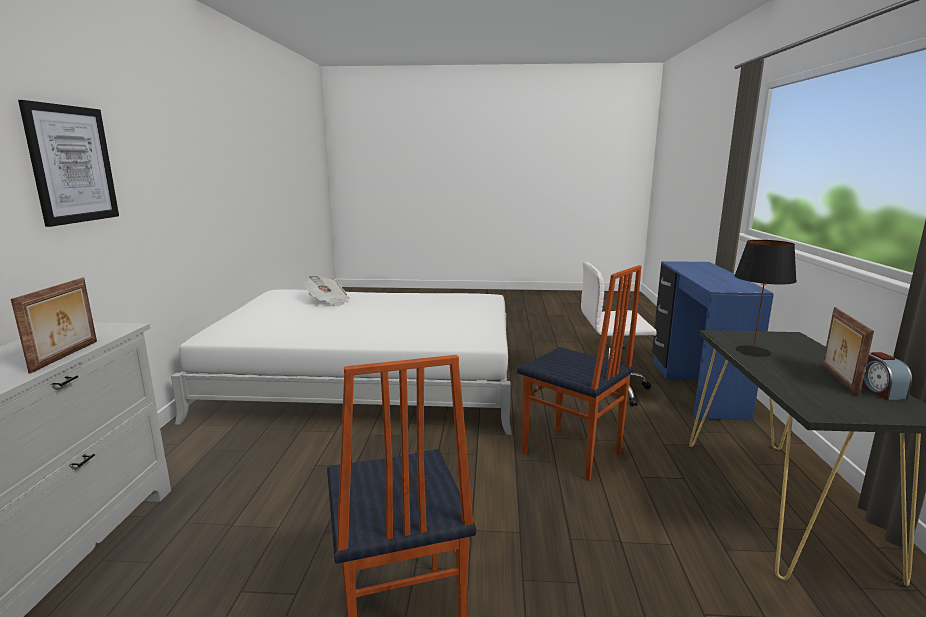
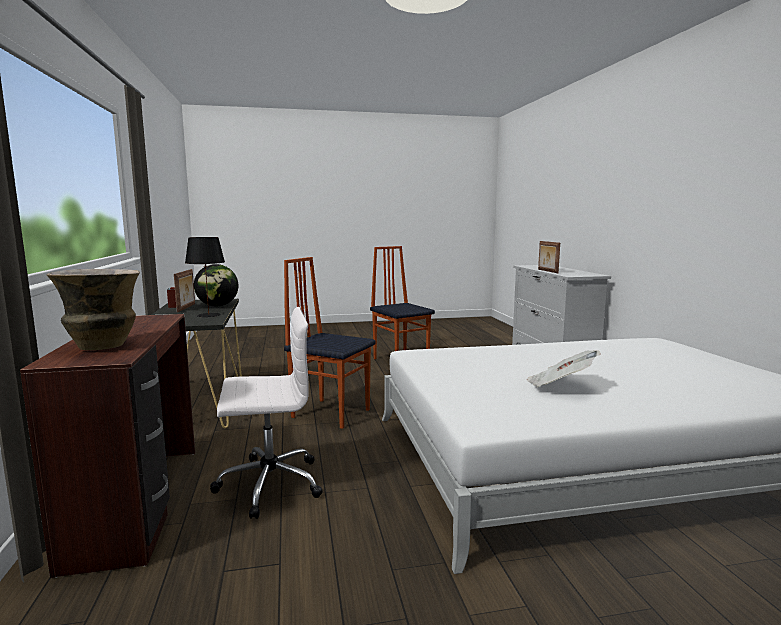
camera: 165 degrees right, 5 degrees down
(72, 164) = (645, 189): picture -> none
(327, 302) = (682, 380): newspaper -> newspaper (560, 385)
(694, 388) = (140, 502): blue desk -> brown desk
(699, 268) = (103, 346): none -> vase
(790, 382) = (217, 306): none -> globe

